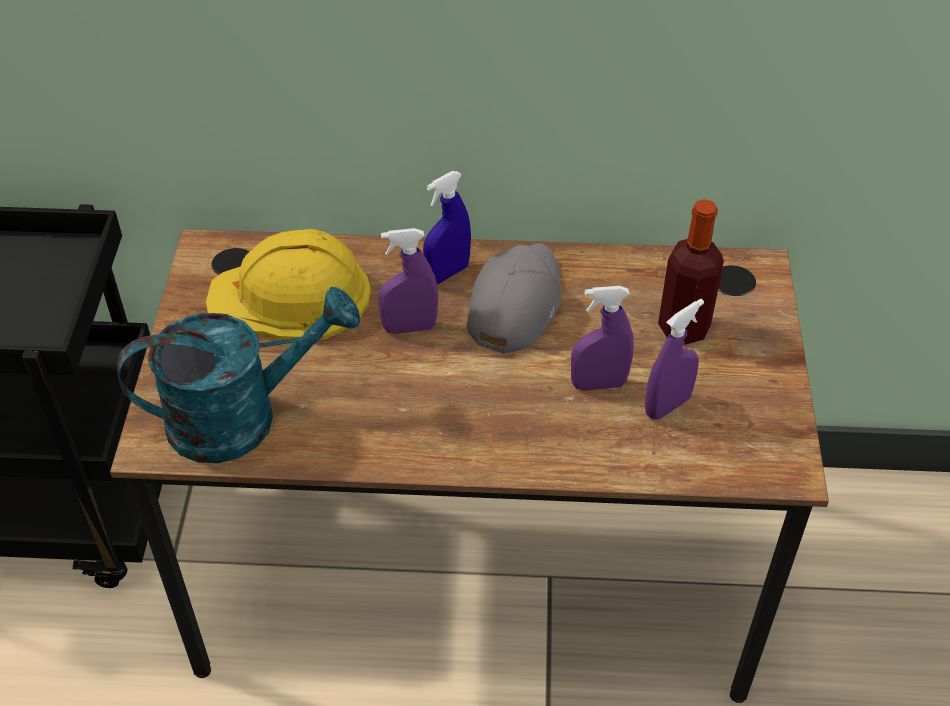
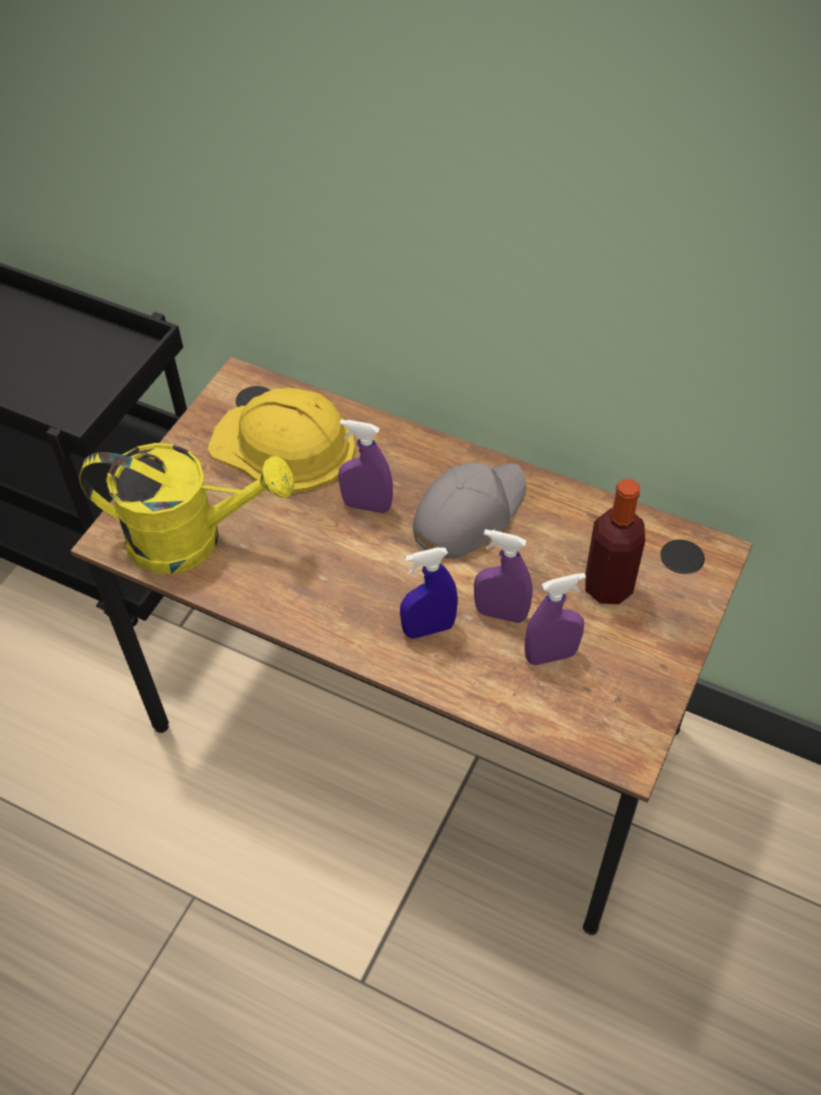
camera: 25 degrees right, 5 degrees up
(242, 416) = (192, 538): turquoise watering can -> yellow watering can
(447, 273) = (426, 466): blue spray bottle -> blue spray bottle (429, 629)

